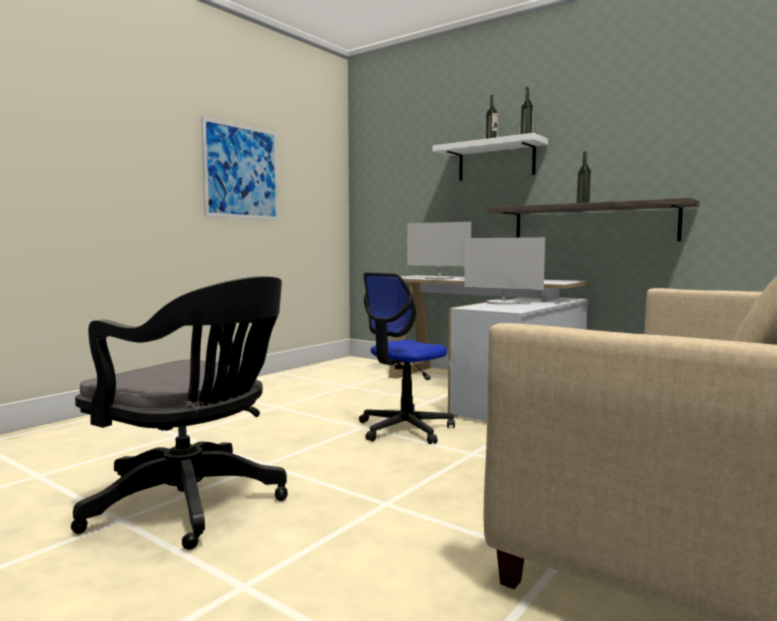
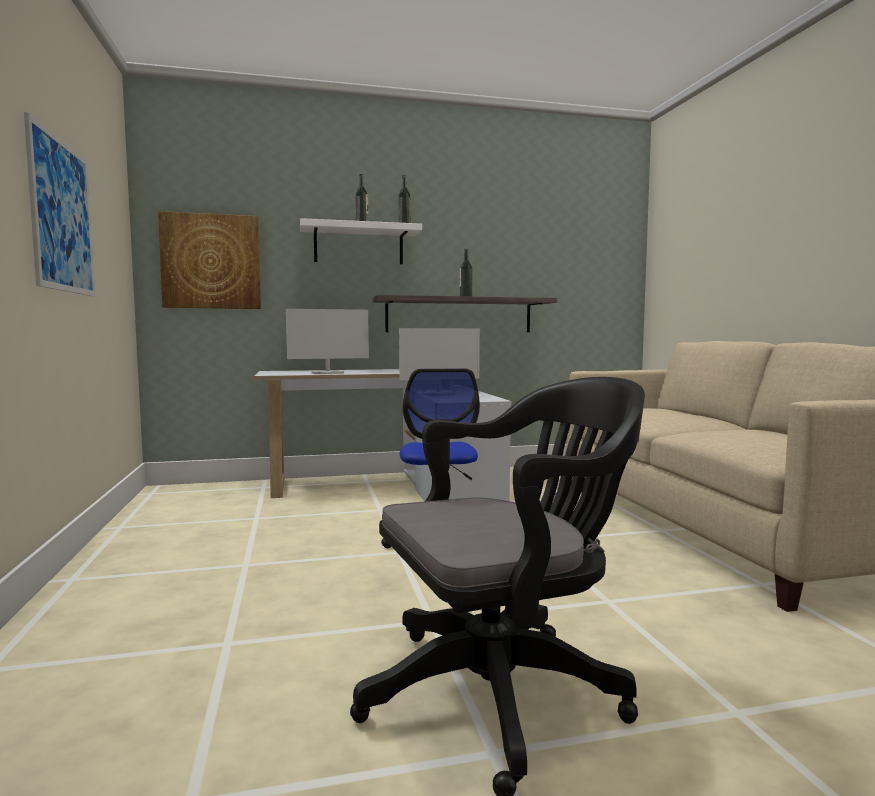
camera: 50 degrees left, 0 degrees up
(391, 188) = (211, 261): none -> picture

